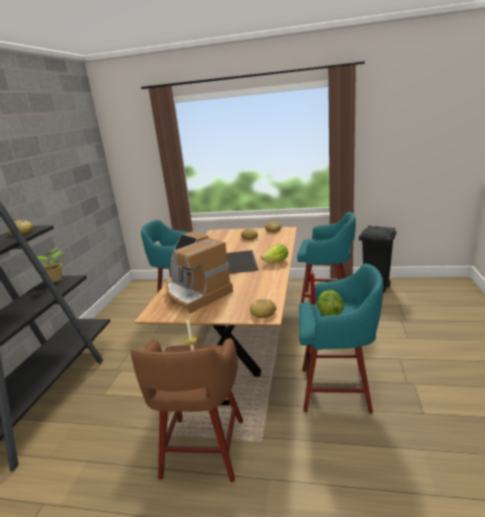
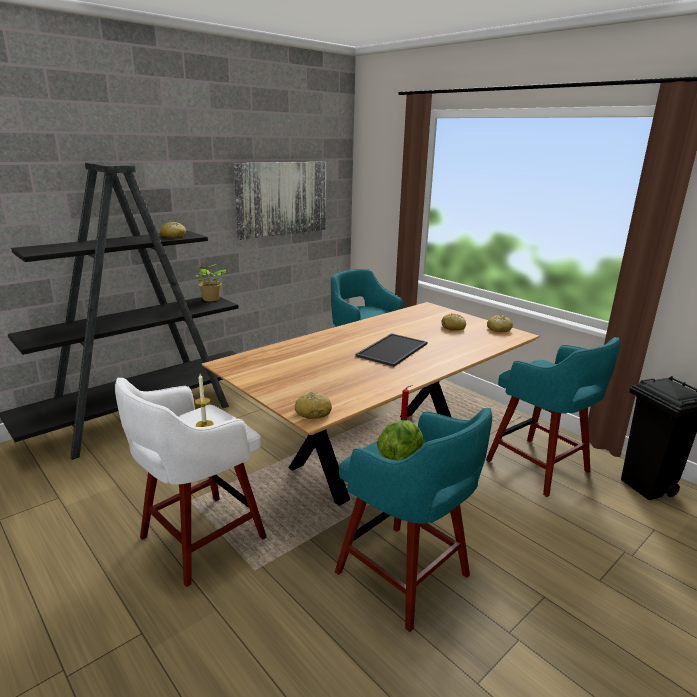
camera: 35 degrees right, 0 degrees up
(69, 182) = (282, 198): none -> picture
(196, 293) = (291, 363): coffee machine -> none
(202, 451) = (199, 539): brown stool -> white stool
(276, 262) = (430, 367): lettuce -> none

